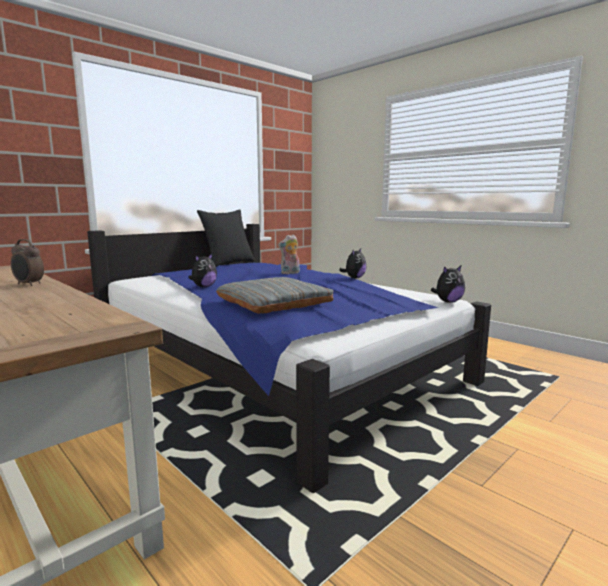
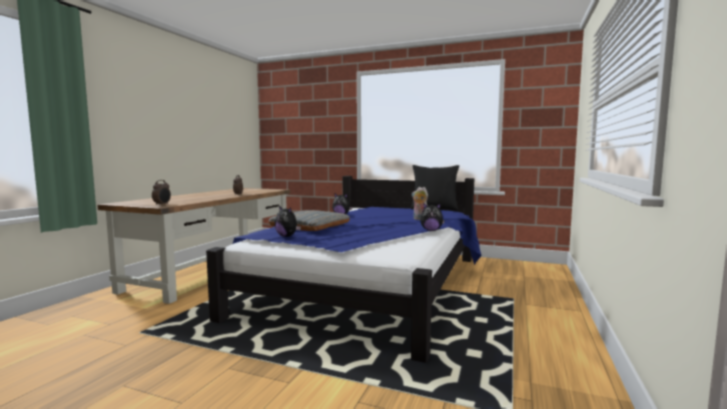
camera: 65 degrees right, 5 degrees down
(90, 327) = (162, 205): none -> alarm clock
(448, 302) = (388, 257): plush toy -> plush toy (287, 236)

